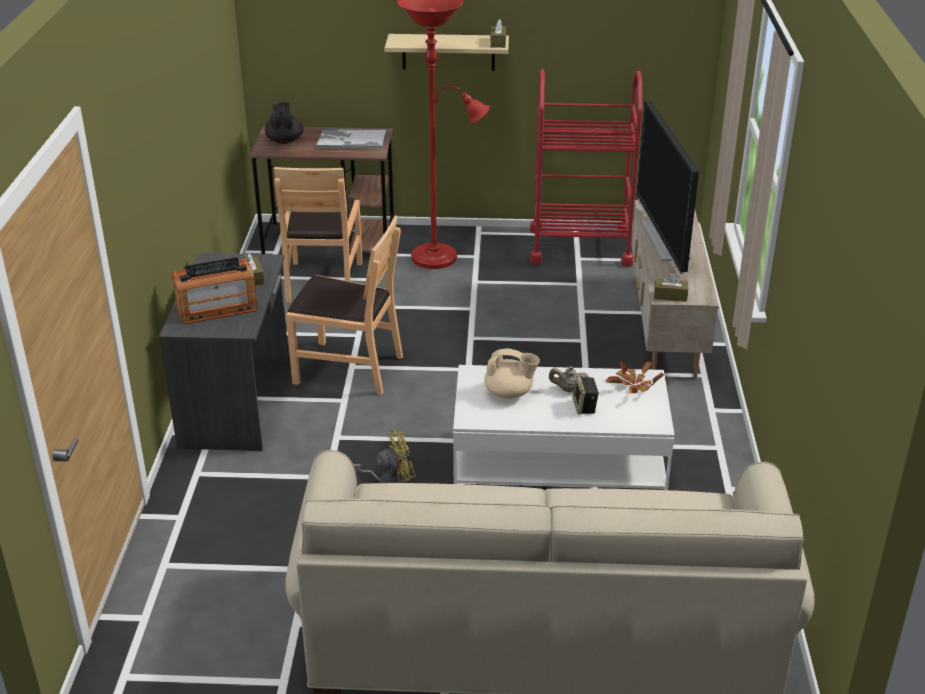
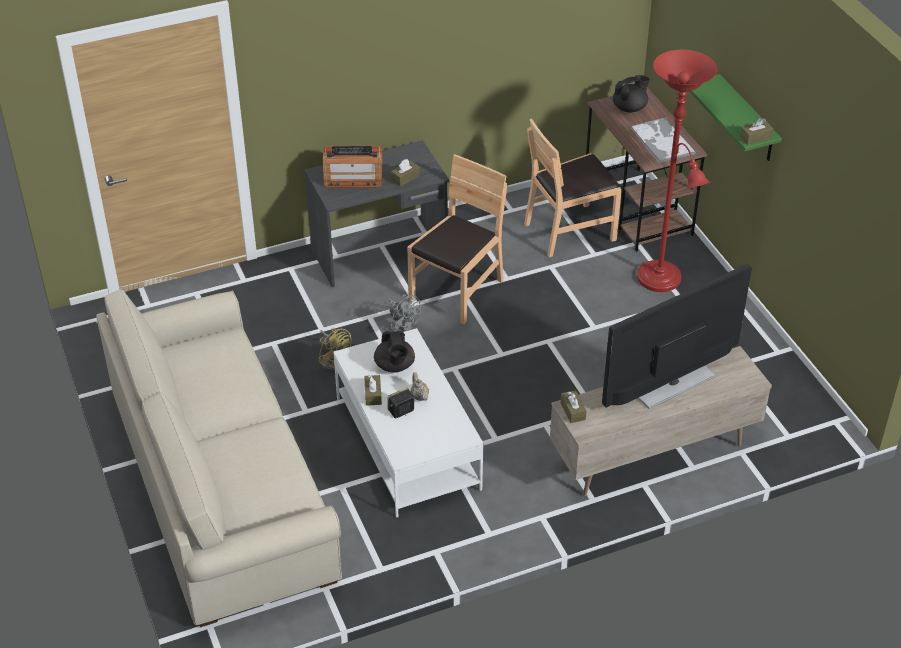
camera: 65 degrees right, 10 degrees up
(217, 308) = (353, 179): radio -> radio turned 45 degrees counterclockwise
(348, 368) = (457, 290): brown chair -> brown chair turned 135 degrees counterclockwise
(374, 419) = (402, 327): none -> grey fan
(448, 52) = (747, 120): beige shelf -> green shelf
(509, 393) = (395, 366): beige teapot -> black teapot
(545, 419) = (373, 394): none -> brown tissue box
(580, 247) = (756, 361): red cart -> none
(633, 386) = (447, 430): potted plant -> none

